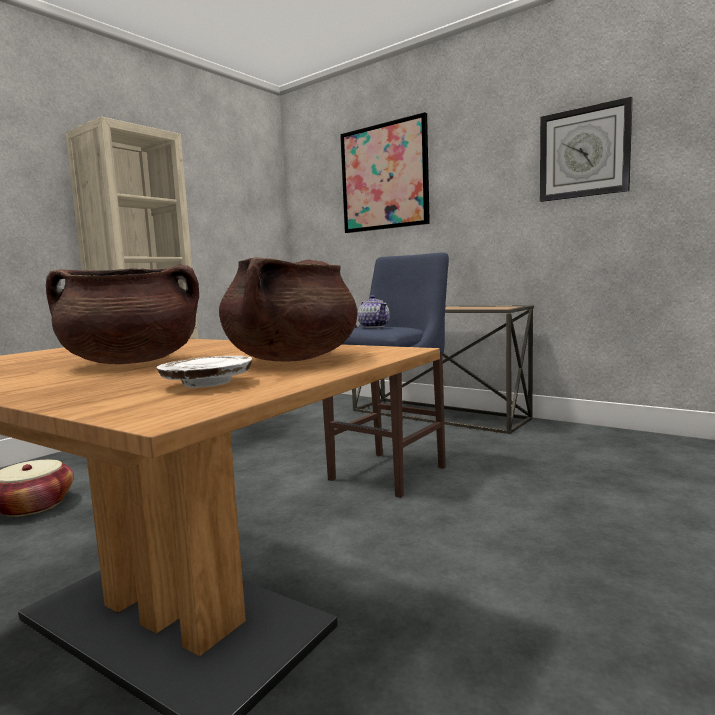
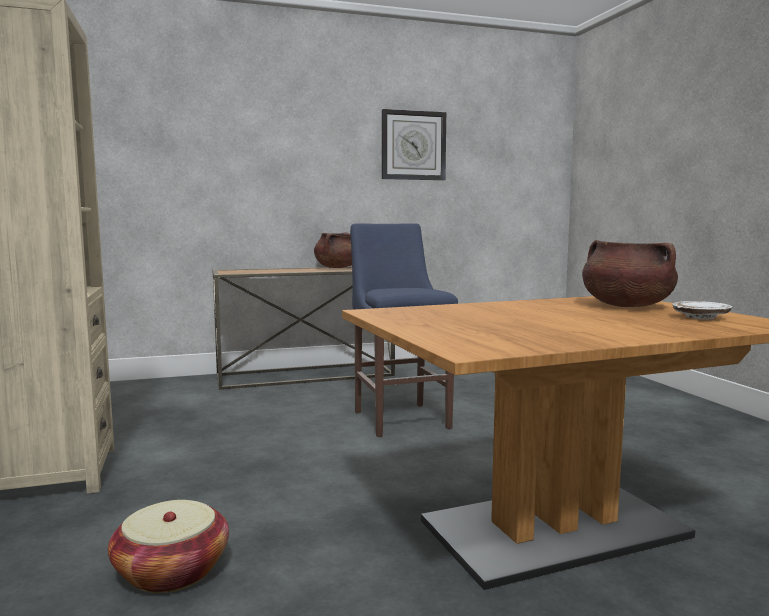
camera: 55 degrees left, 0 degrees up
(132, 362) = (569, 319): brown cooking pot -> brown cooking pot (337, 267)
(374, 326) = (397, 288): teapot -> none
(384, 177) = (216, 127): picture -> none

